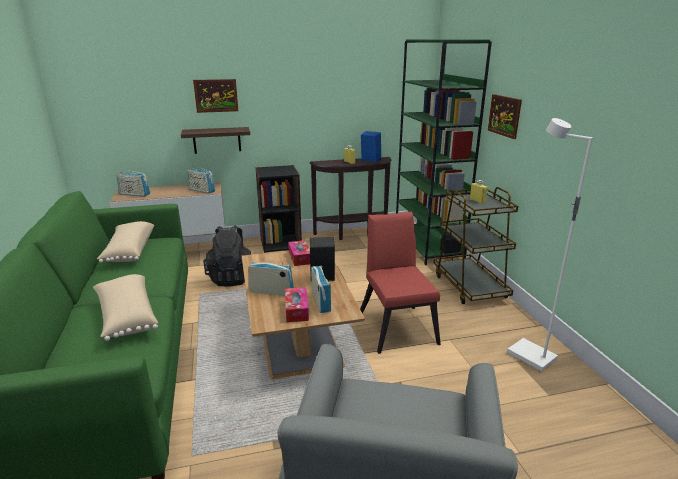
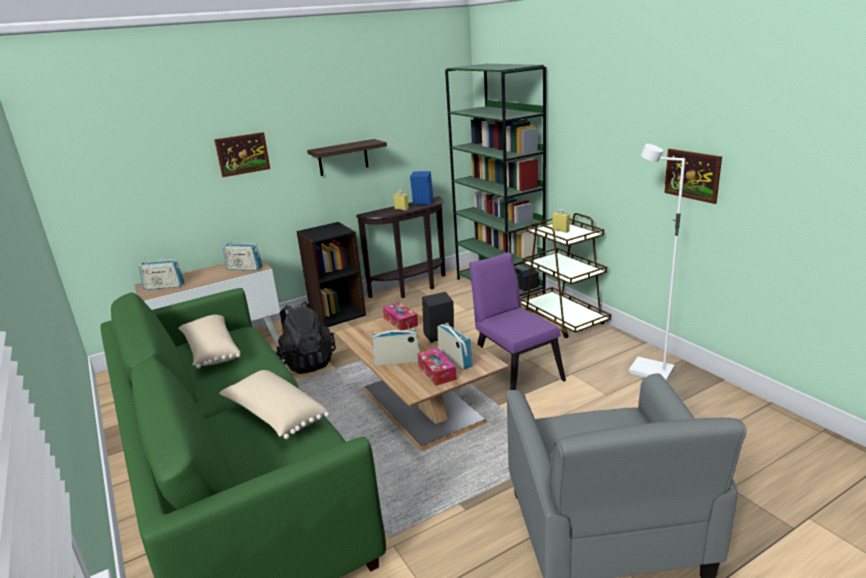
camera: 15 degrees left, 0 degrees up
(217, 140) = (248, 206): shelf -> shelf (343, 157)
(396, 325) = (514, 371): red chair -> purple chair
(504, 116) = (572, 140): picture -> picture (692, 175)

